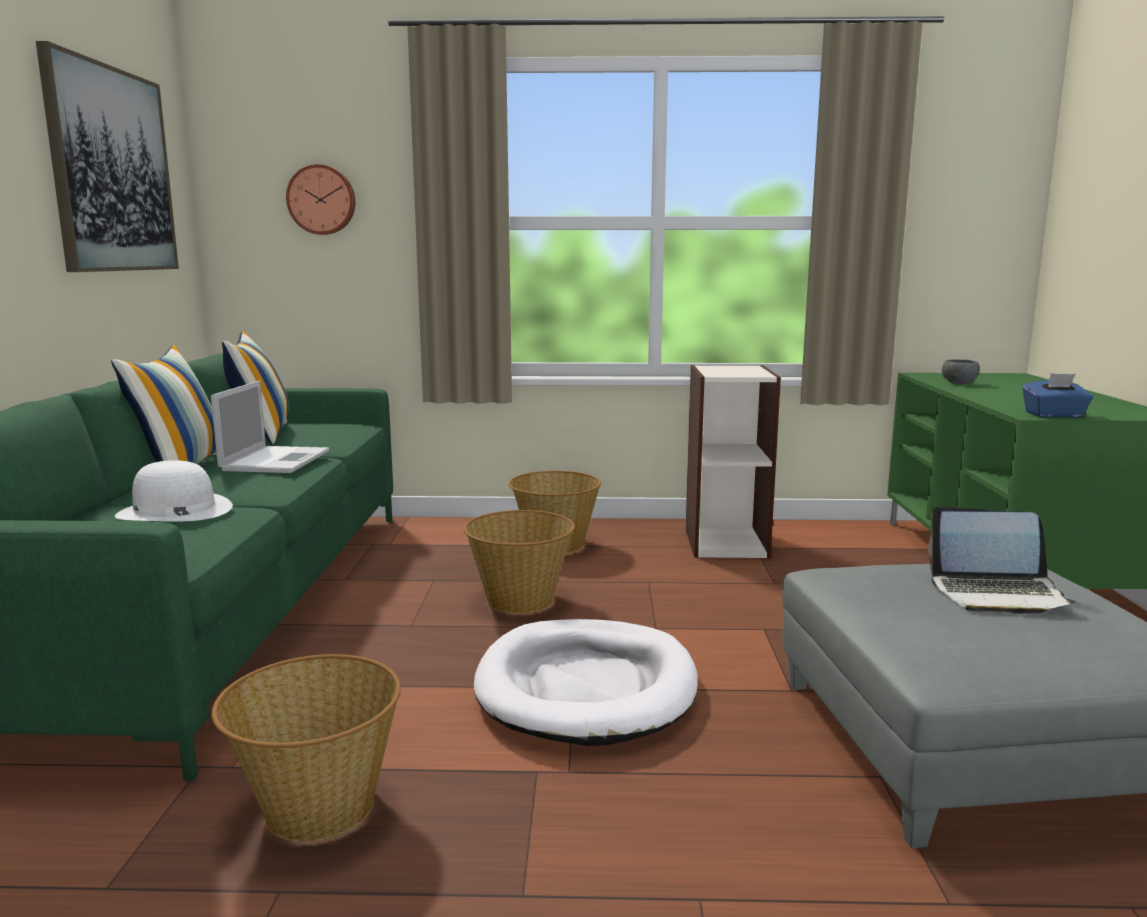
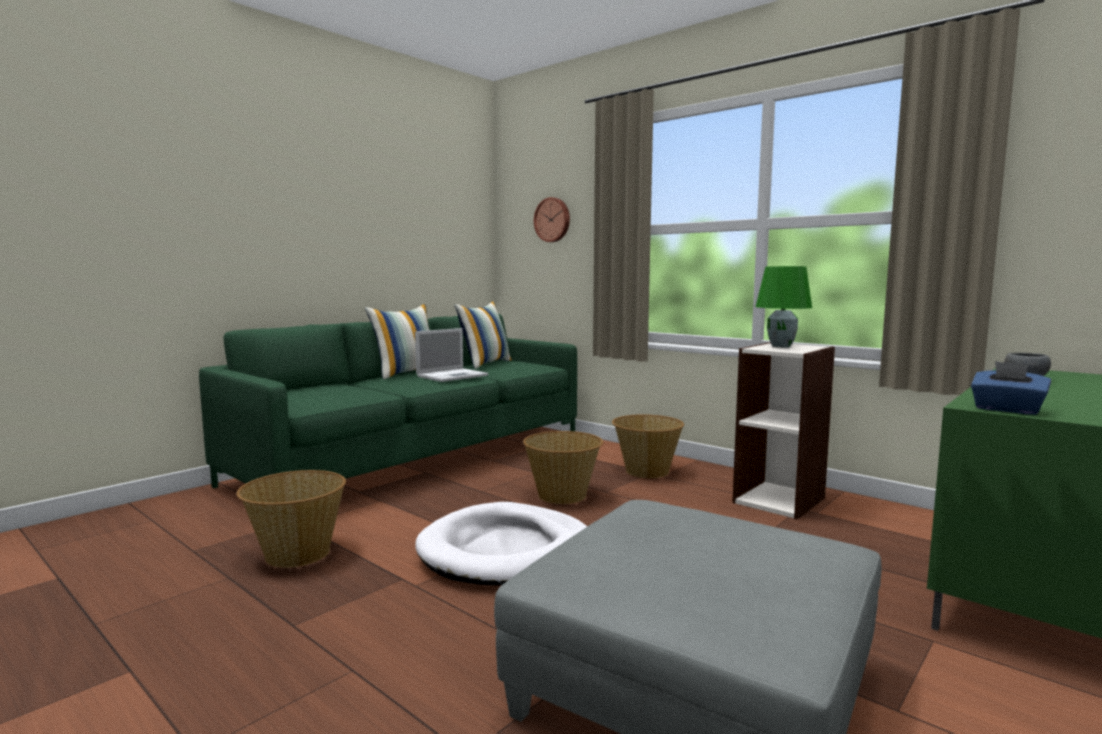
camera: 40 degrees right, 5 degrees down
(112, 170) = (423, 208): picture -> none
(174, 511) = (351, 388): white hat -> none
(726, 370) = (782, 346): none -> green table lamp
(997, 594) = (722, 549): laptop -> none

